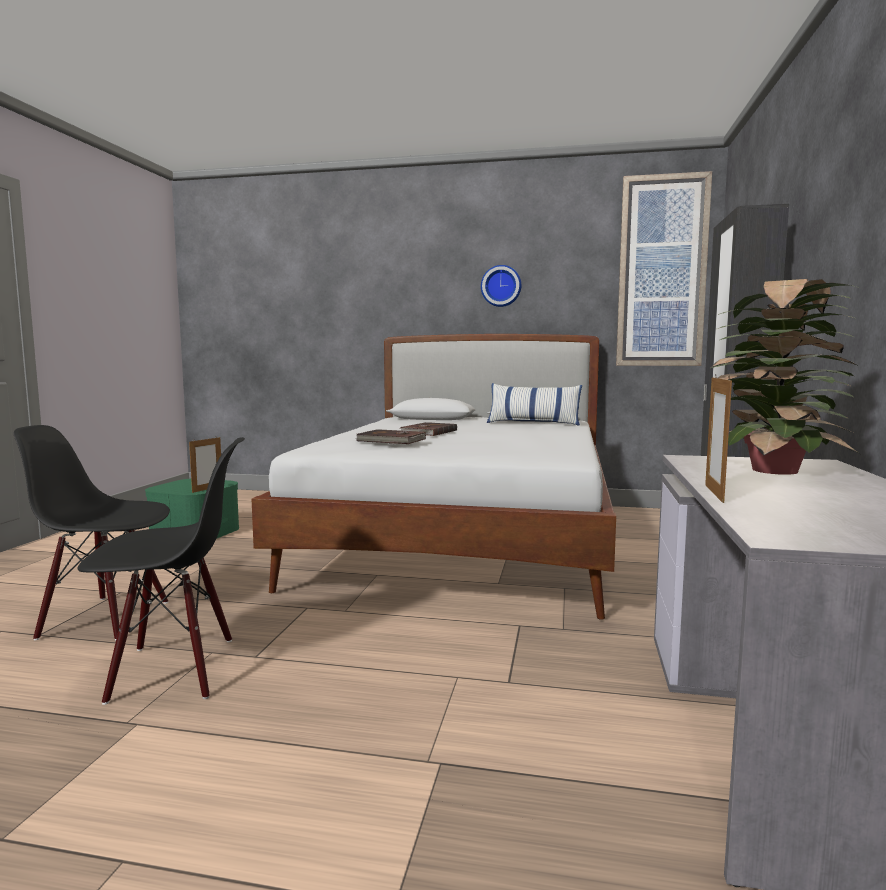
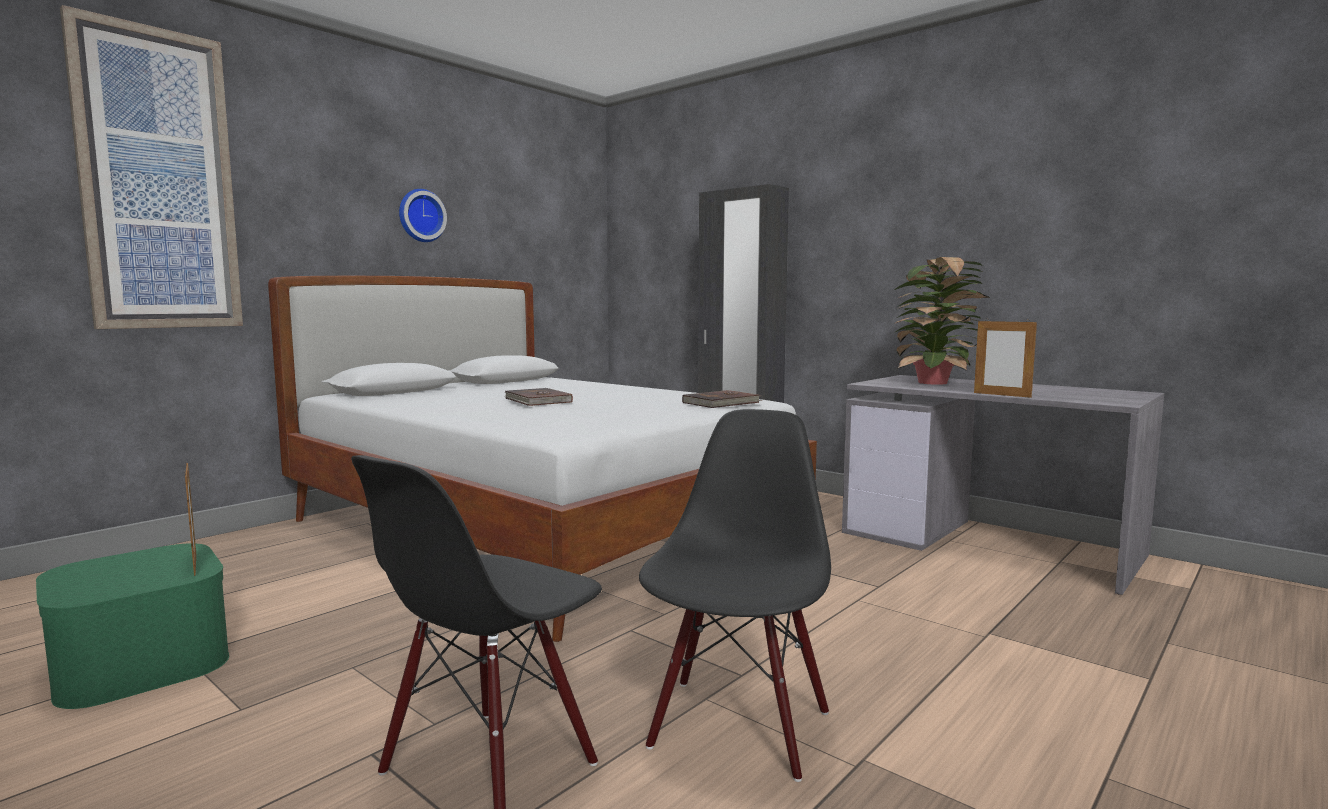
camera: 60 degrees left, 0 degrees up
(391, 440) = (586, 411): brown book -> brown book (722, 403)
(533, 423) = (529, 382): pillow -> none
(661, 272) = (568, 219): picture -> picture (158, 181)

